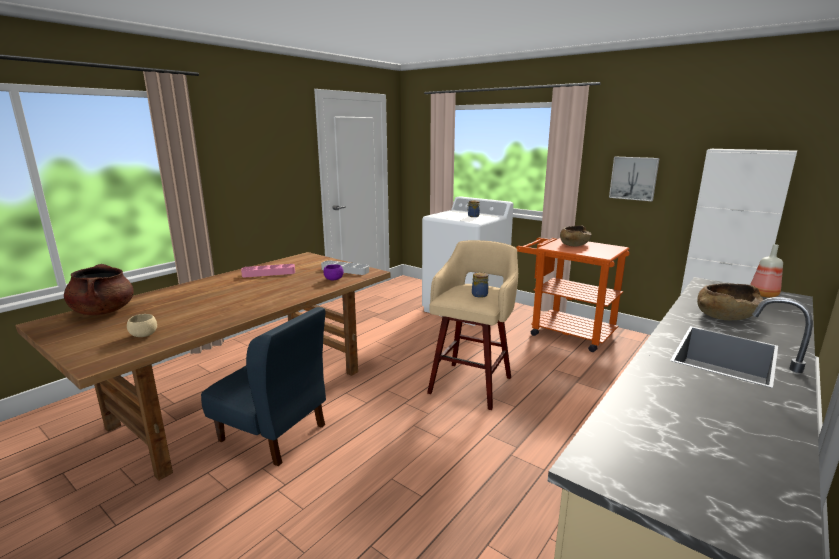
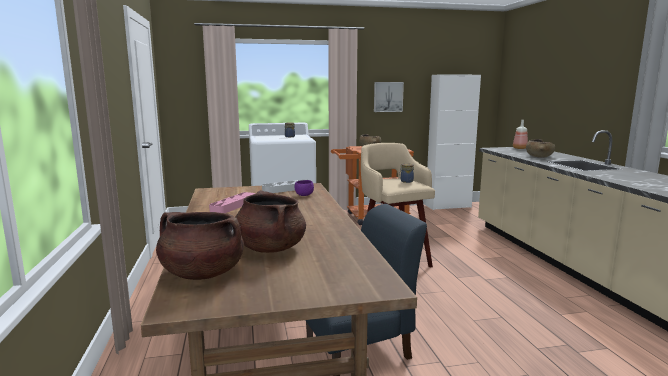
camera: 50 degrees left, 5 degrees down
(144, 335) = (329, 263): beige bowl -> none
(168, 311) = (270, 248): none -> brown cooking pot

